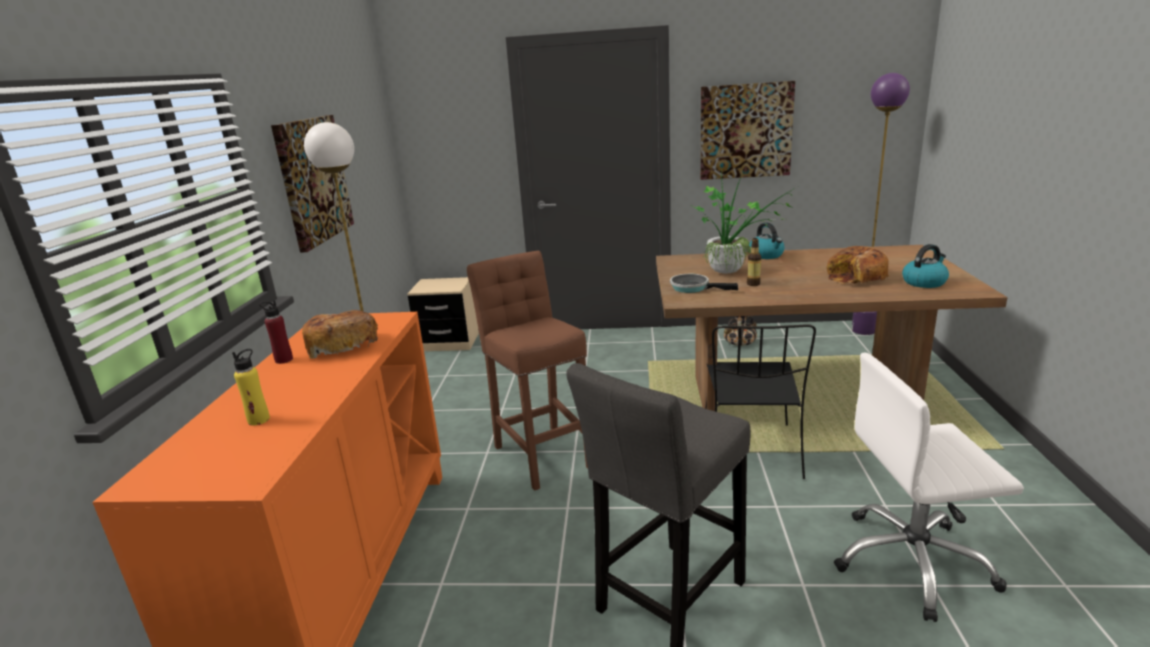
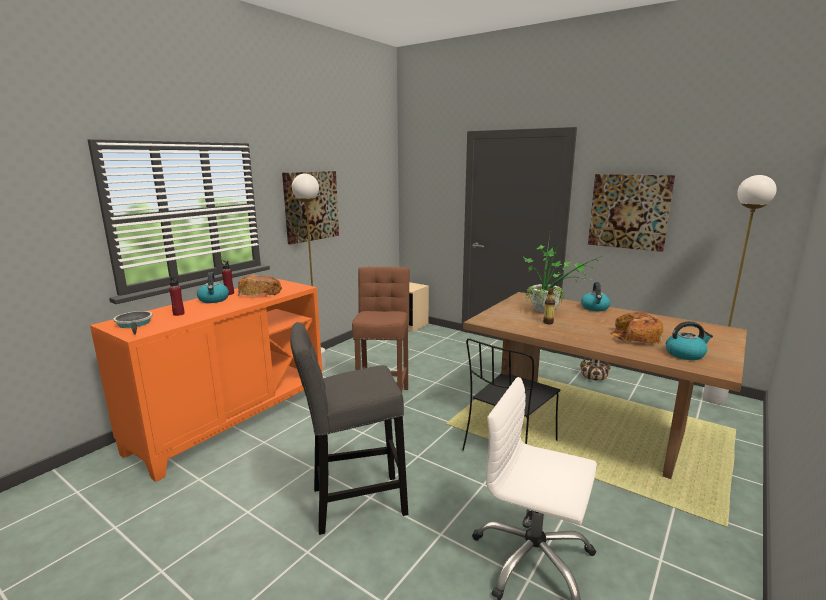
camera: 30 degrees right, 5 degrees down
(259, 420) = (179, 314): yellow bottle -> red bottle
(277, 377) = (214, 300): none -> kettle
(693, 288) = (503, 315): frying pan -> frying pan (135, 324)
(863, 330) = (714, 399): purple floor lamp -> white floor lamp

